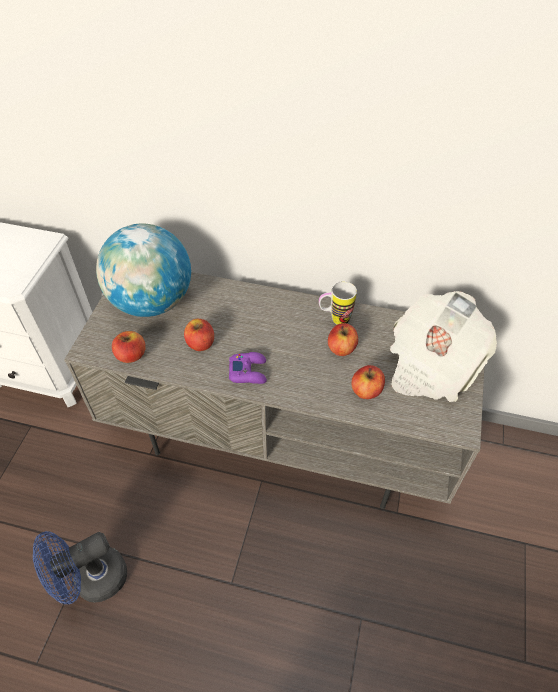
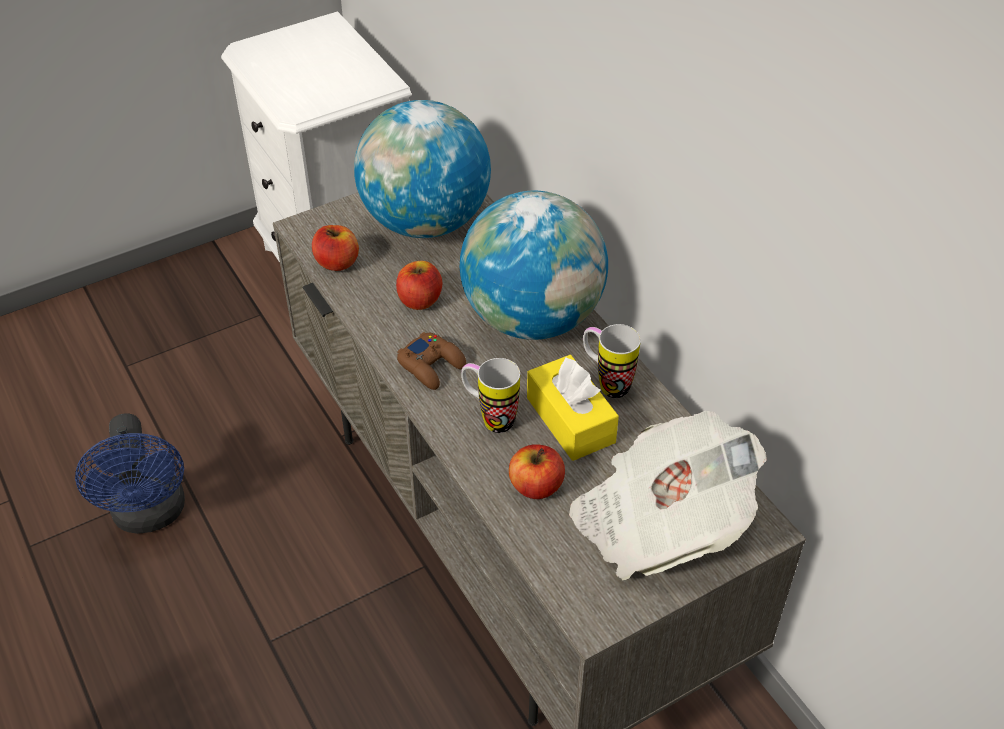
camera: 45 degrees right, 5 degrees down
(92, 581) = (150, 515): blue fan -> blue fan turned 120 degrees counterclockwise
(248, 371) = (432, 365): purple game controller -> brown game controller
(265, 313) = (532, 318): none -> globe
(307, 375) = (489, 418): none -> mug
(341, 348) = (570, 420): apple -> yellow tissue box

